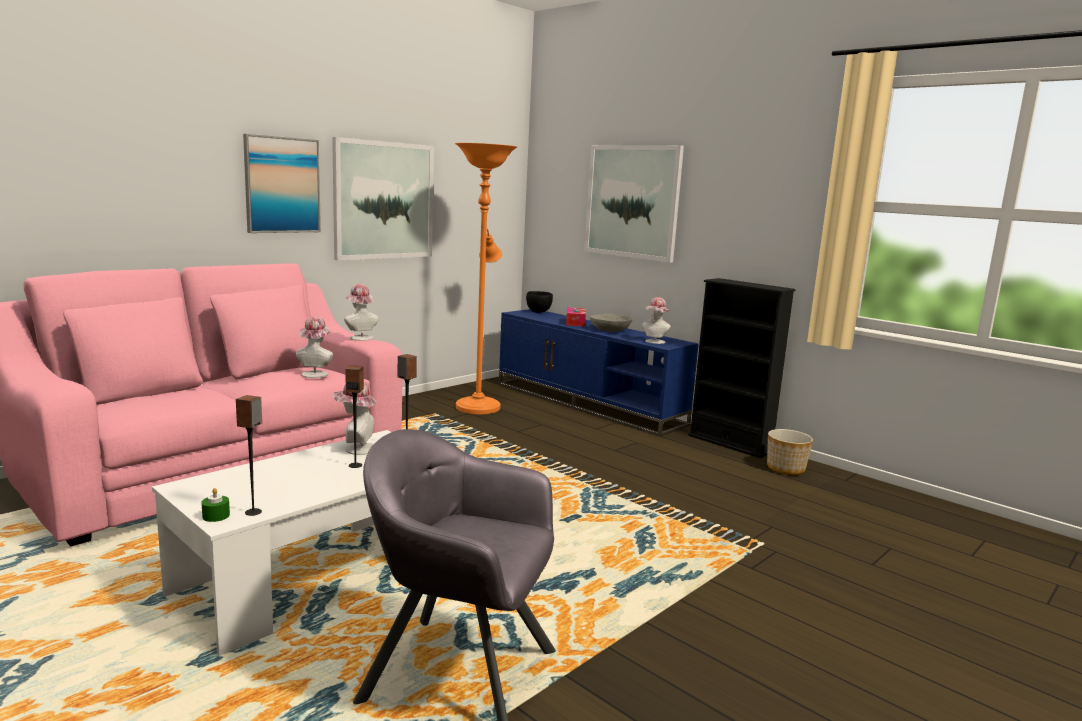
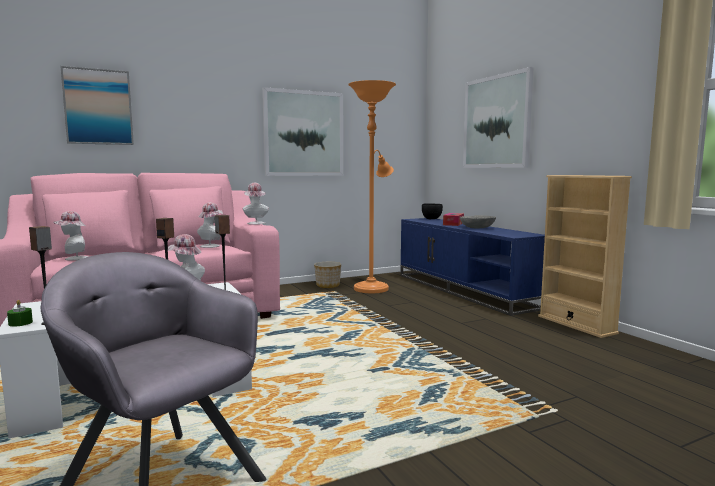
camera: 20 degrees right, 5 degrees down
(282, 185) = (224, 121): picture -> picture (98, 107)
(654, 342) = (507, 234): hat -> hat (74, 259)
(730, 443) = (576, 324): black bookcase -> beige bookcase
(785, 469) = (623, 348): planter -> planter (327, 285)

